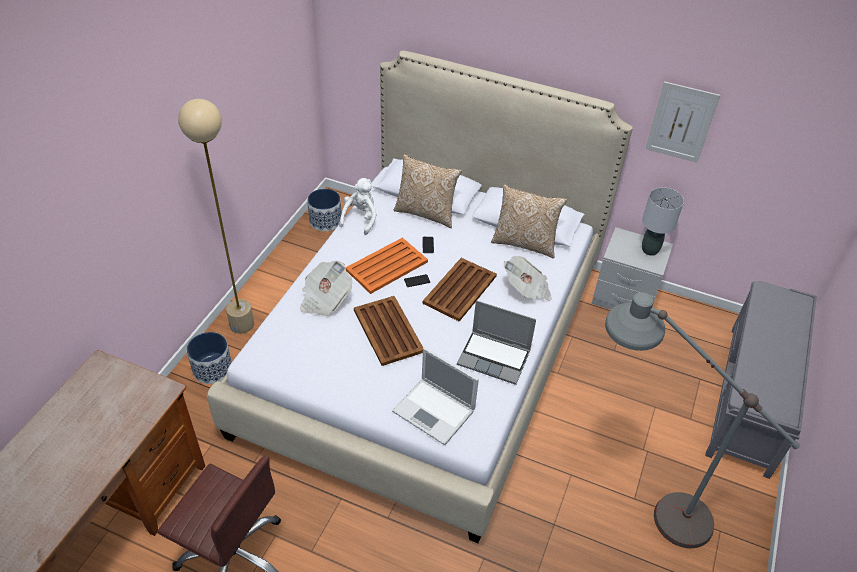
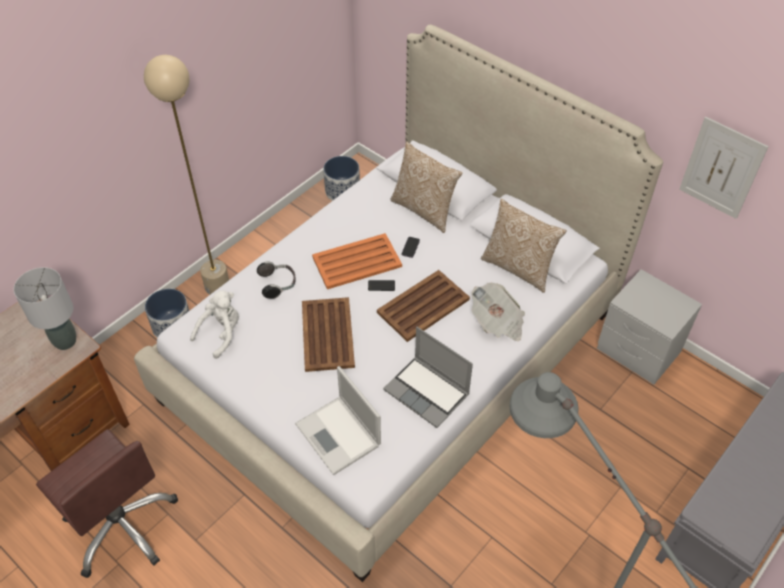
camera: 20 degrees right, 5 degrees up
(325, 299) = (278, 284): newspaper -> headphones
(360, 219) = (352, 202): white plush toy -> white plush toy (221, 333)
(650, 250) = (670, 306): grey table lamp -> grey table lamp (65, 342)

